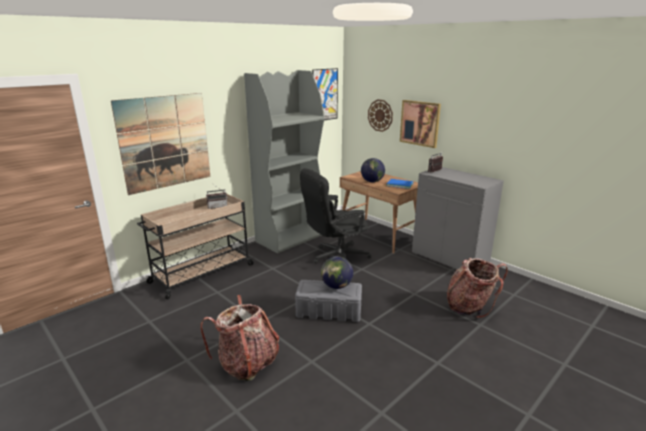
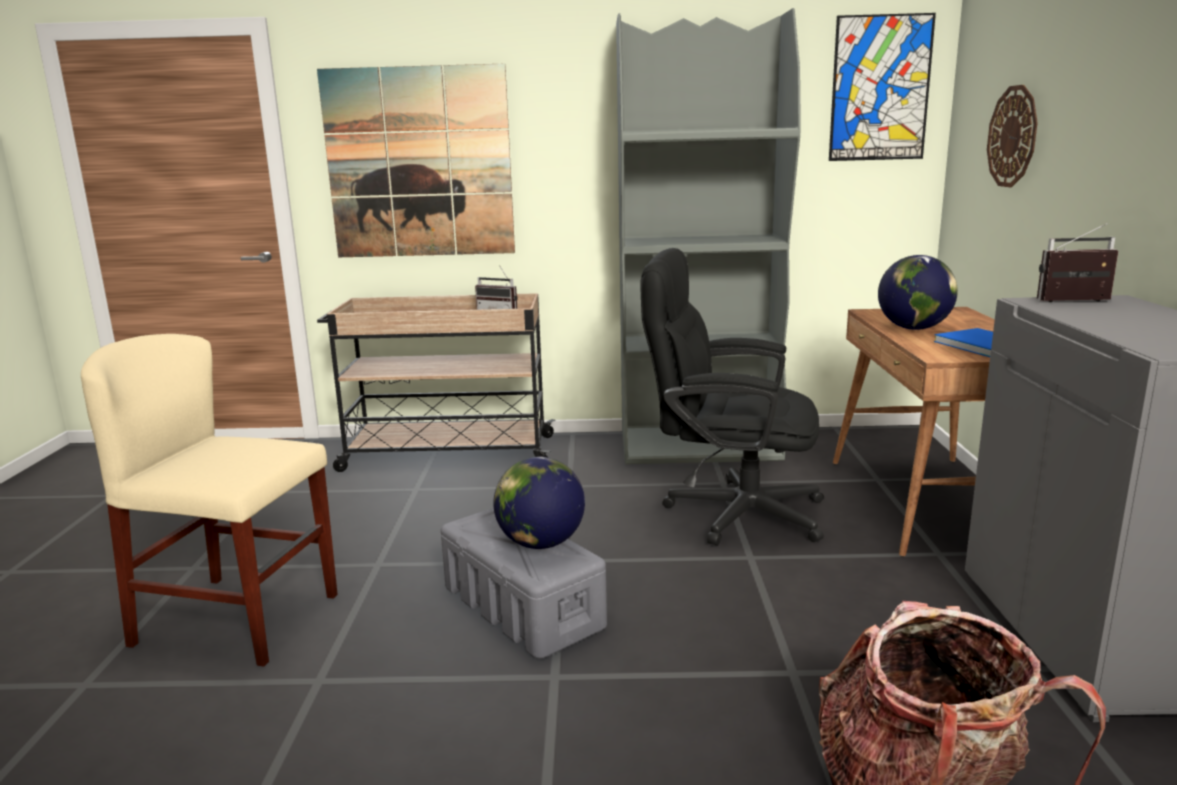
camera: 45 degrees right, 5 degrees down
(246, 363) = (237, 619): backpack -> beige chair
(420, 123) = (1096, 144): picture -> none

